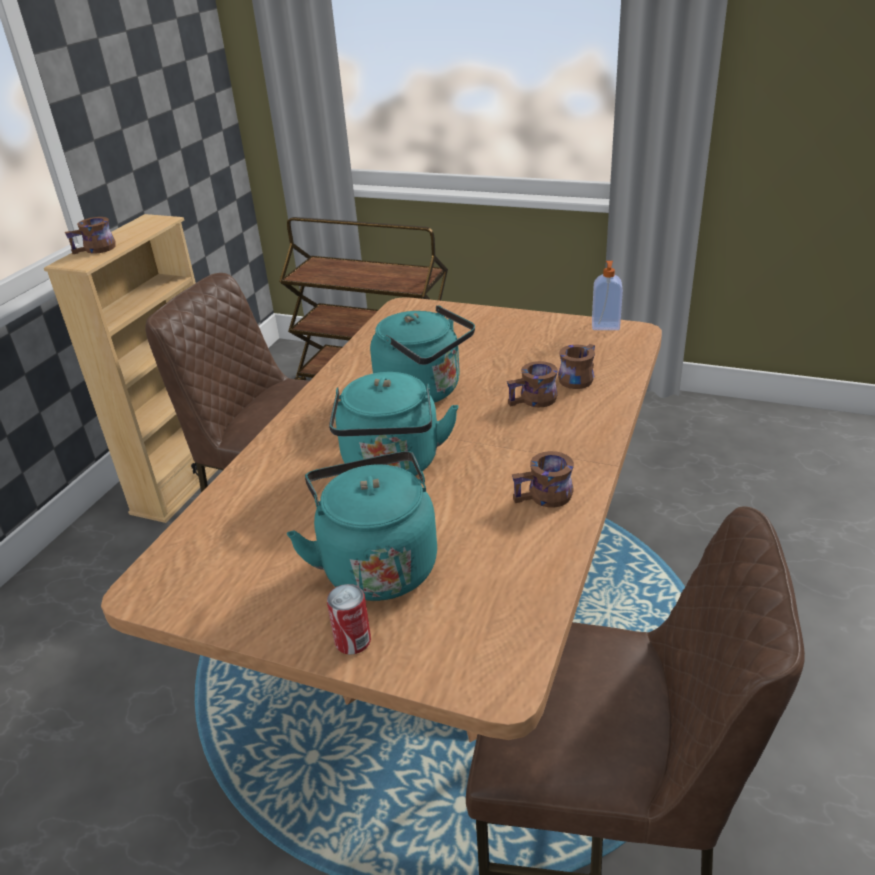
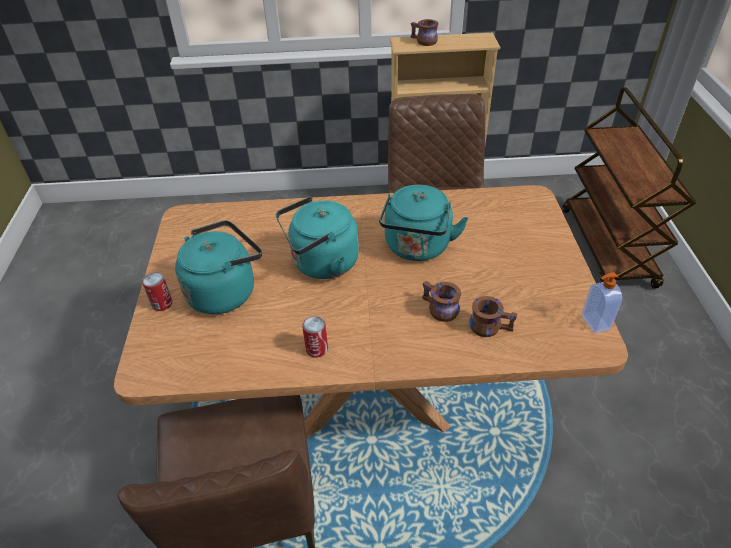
camera: 65 degrees right, 10 degrees up
(545, 498) = (317, 349): brown mug -> can

